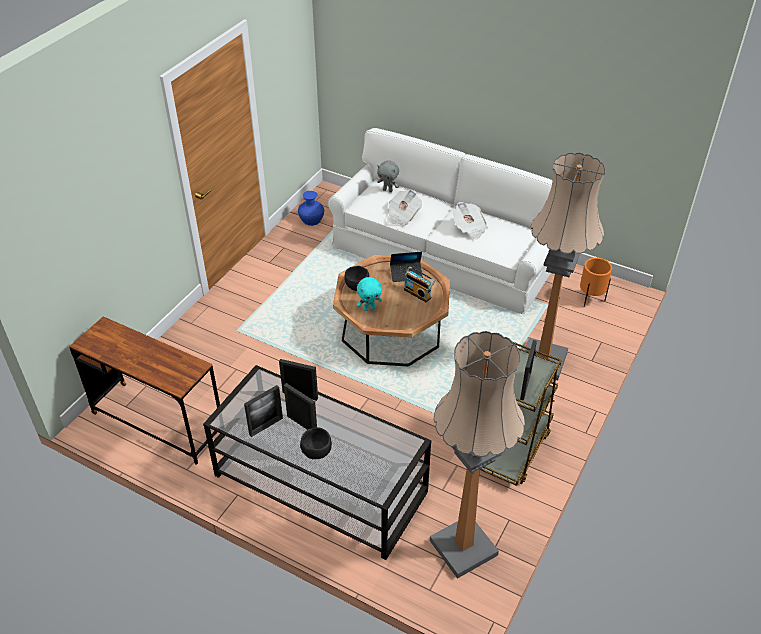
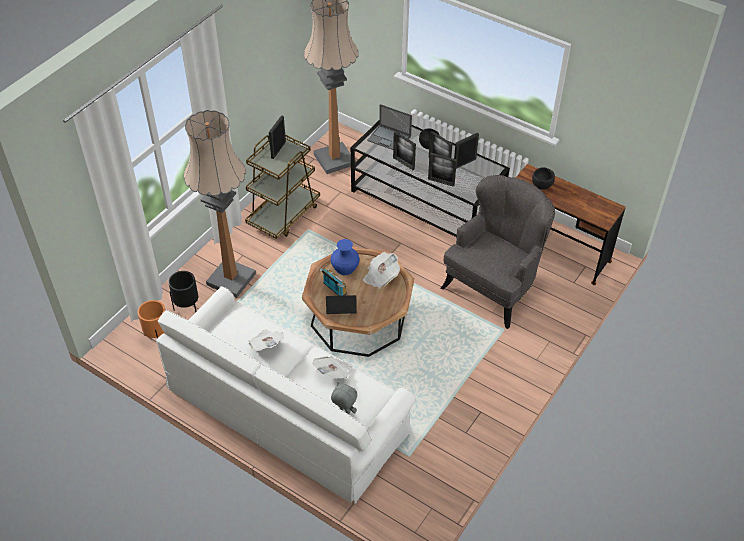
camera: 175 degrees left, 5 degrees up
(241, 374) = (493, 287): none -> grey armchair
(311, 220) = (434, 475): blue vase -> blue vase (345, 267)
(352, 420) = (403, 163): none -> picture frame
(356, 286) = (390, 301): black bowl -> black bowl (542, 186)
(369, 308) = (380, 277): turquoise plush toy -> newspaper
(375, 460) = (389, 138): none -> laptop
(575, 328) = (187, 308): none -> black planter

